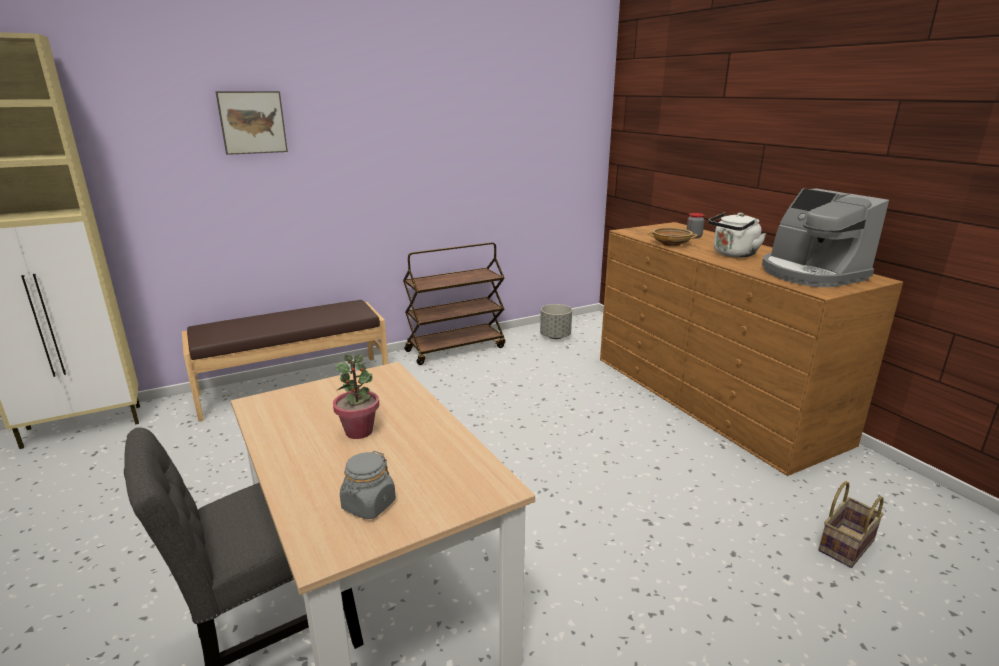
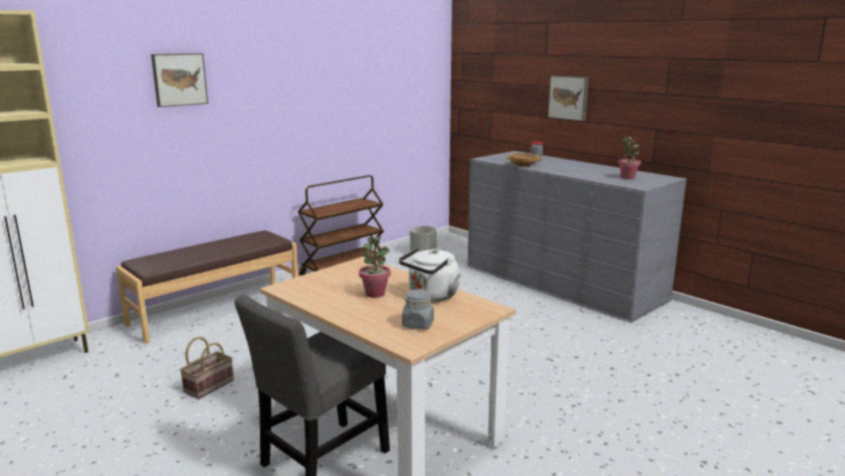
camera: 15 degrees left, 5 degrees down
(711, 397) = (562, 282): brown dresser -> grey dresser
(732, 254) = (570, 169): white kettle -> white kettle (431, 296)
(748, 156) = (569, 97): none -> picture
(810, 274) = (628, 177): coffee machine -> potted plant
(845, 544) = (678, 354): basket -> basket (209, 385)

